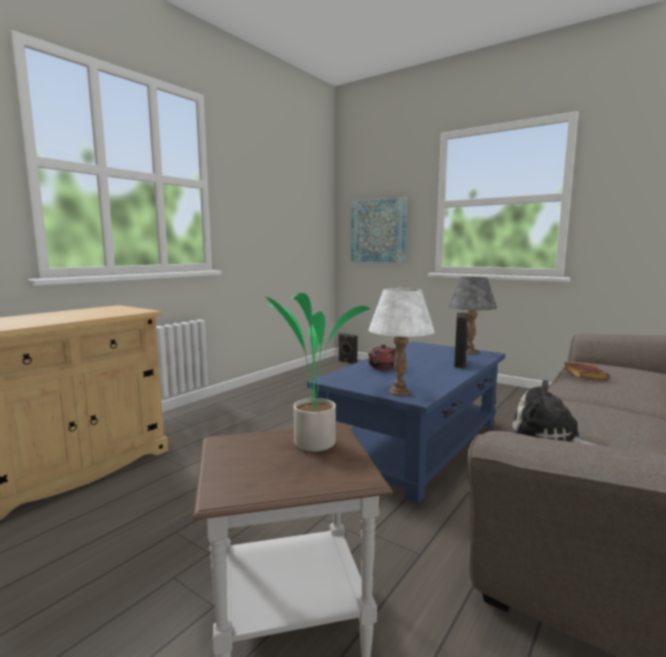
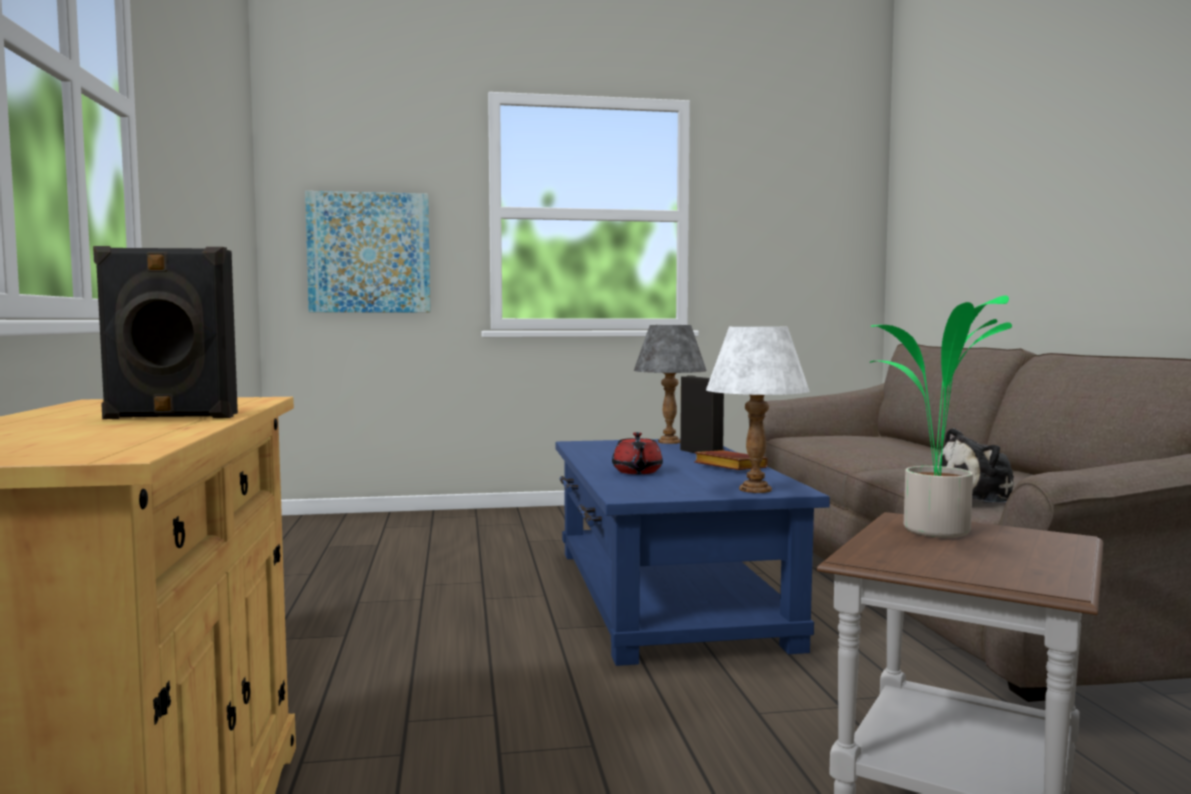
camera: 45 degrees left, 5 degrees down
(347, 362) = (320, 521): black speaker -> black speaker (170, 417)
(582, 375) = (833, 445): brown book -> brown book (727, 467)

